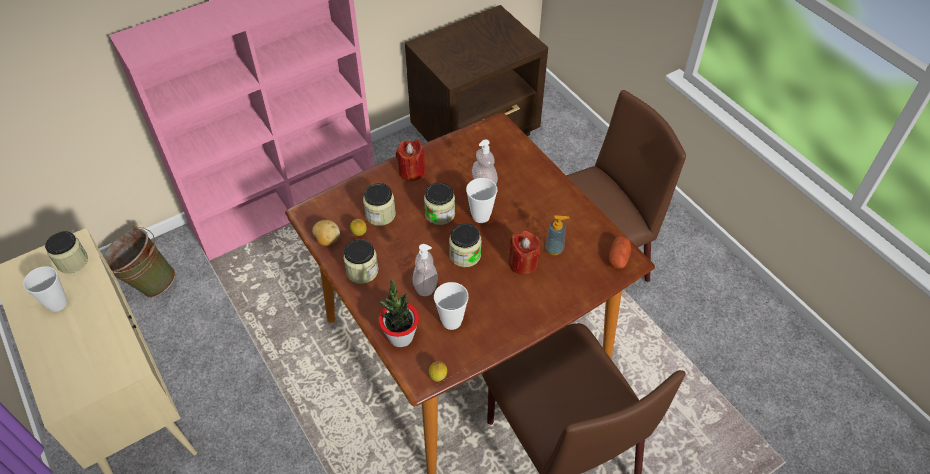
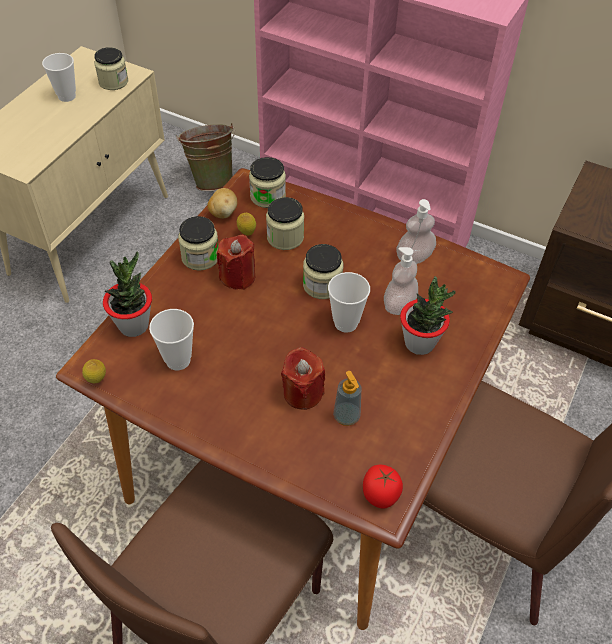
camera: 60 degrees right, 0 degrees up
(411, 171) = (365, 235): red candle -> red candle (238, 277)
(425, 286) = (213, 317): soap dispenser -> soap dispenser (414, 257)
(465, 255) = (278, 333): jar -> jar (268, 196)
(521, 188) = (420, 343): none -> potted plant
(618, 258) = (380, 495): potato -> tomato

